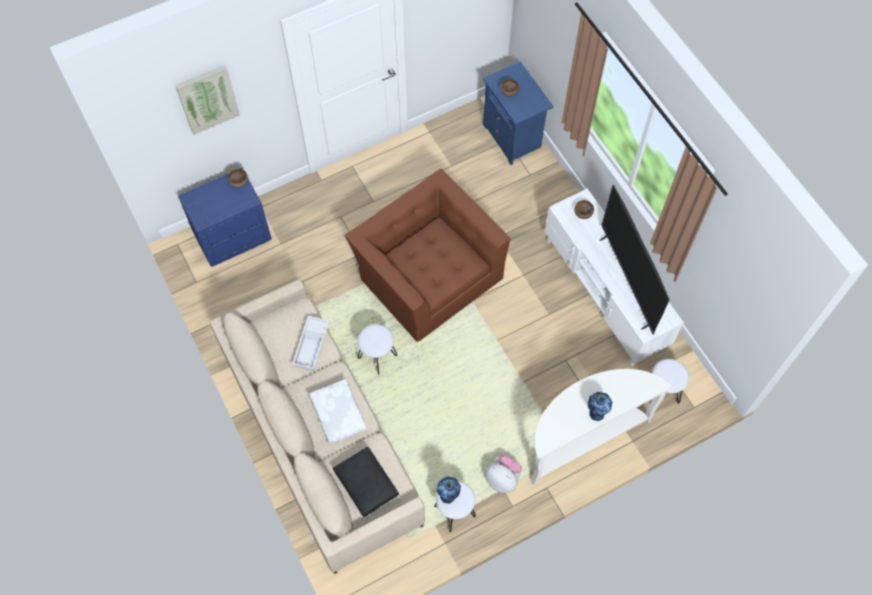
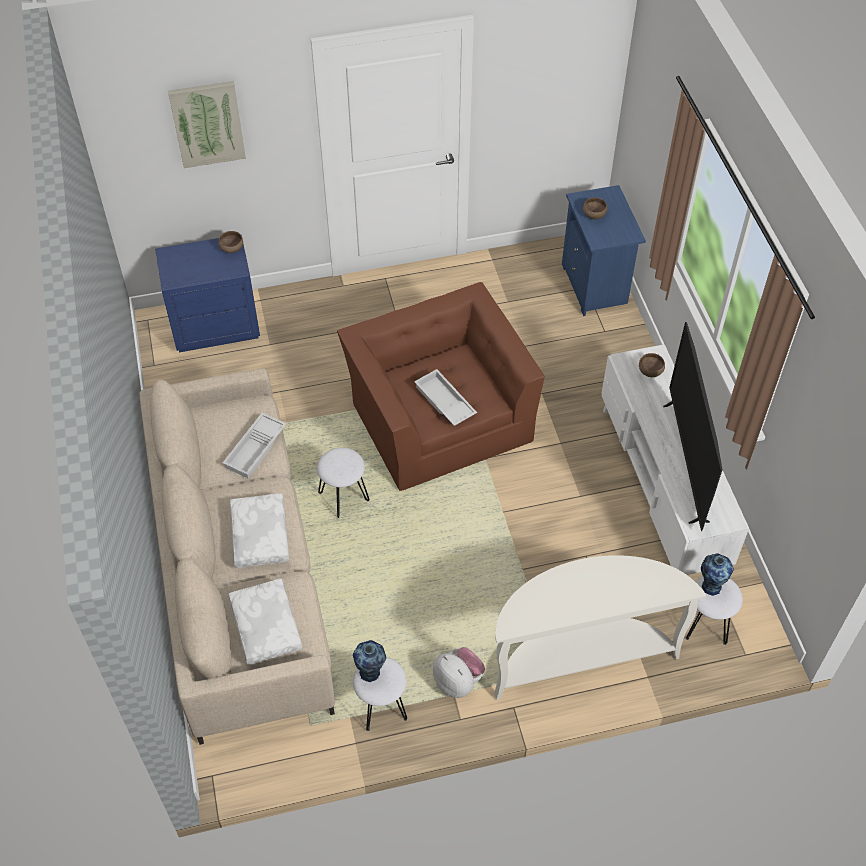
camera: 15 degrees right, 10 degrees down
(365, 484) = (264, 626): black pillow -> white pillow
(437, 271) = (444, 402): none -> white tray
(596, 413) = (592, 604): vase -> vase (710, 586)

